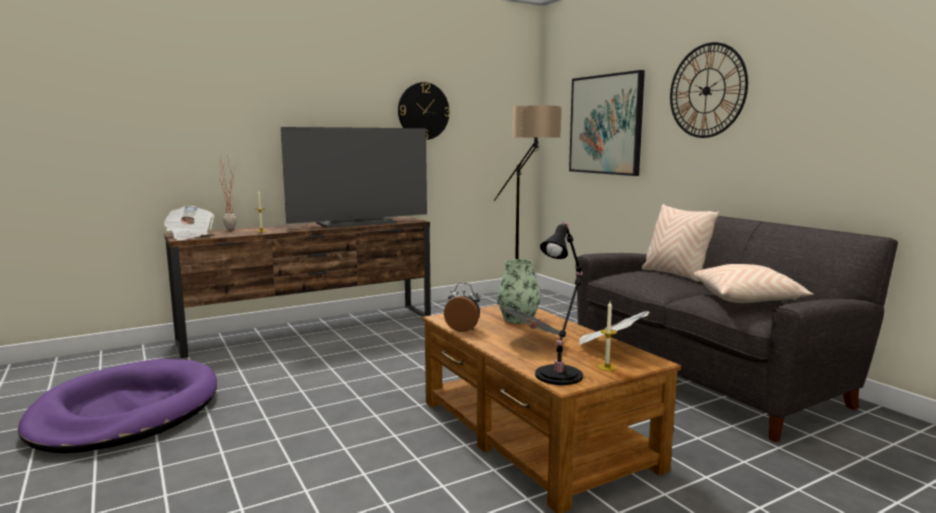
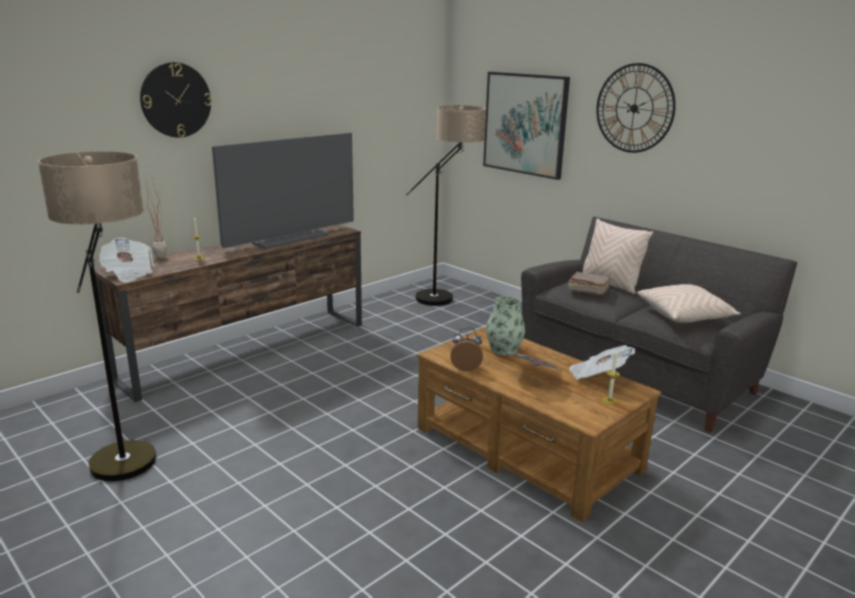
camera: 15 degrees left, 10 degrees up
(126, 412) = (131, 474): purple dog bed -> floor lamp
(423, 111) = (340, 108): wall clock -> wall clock (176, 100)
(560, 374) = (579, 412): black table lamp -> none
(643, 276) = (587, 290): none -> brown book

